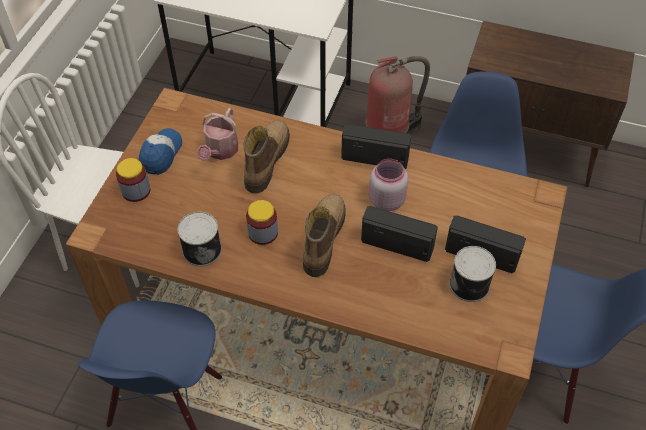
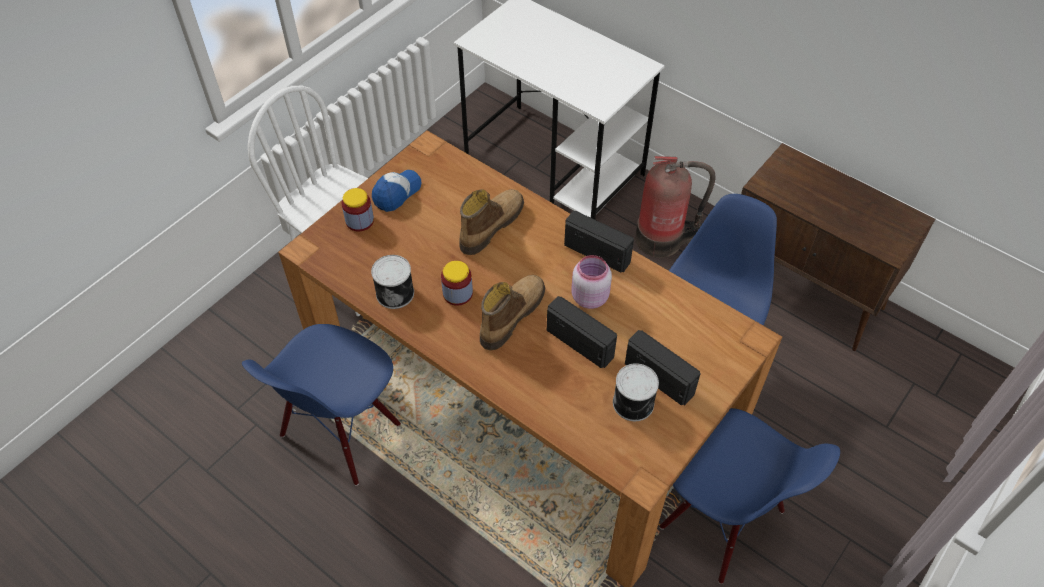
camera: 20 degrees right, 0 degrees up
(220, 151) = (452, 205): watering can -> none

